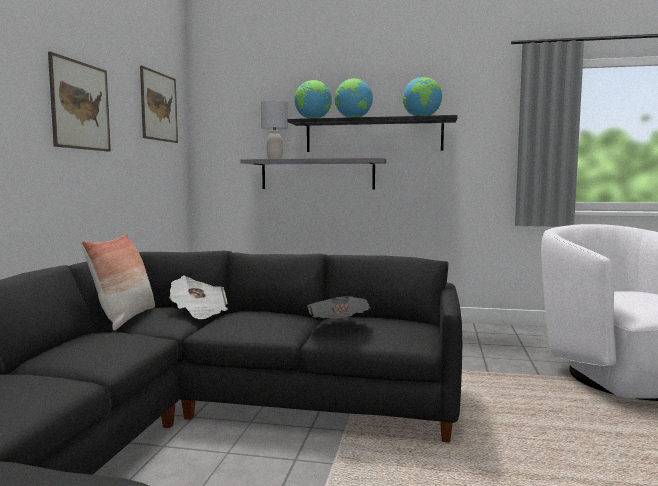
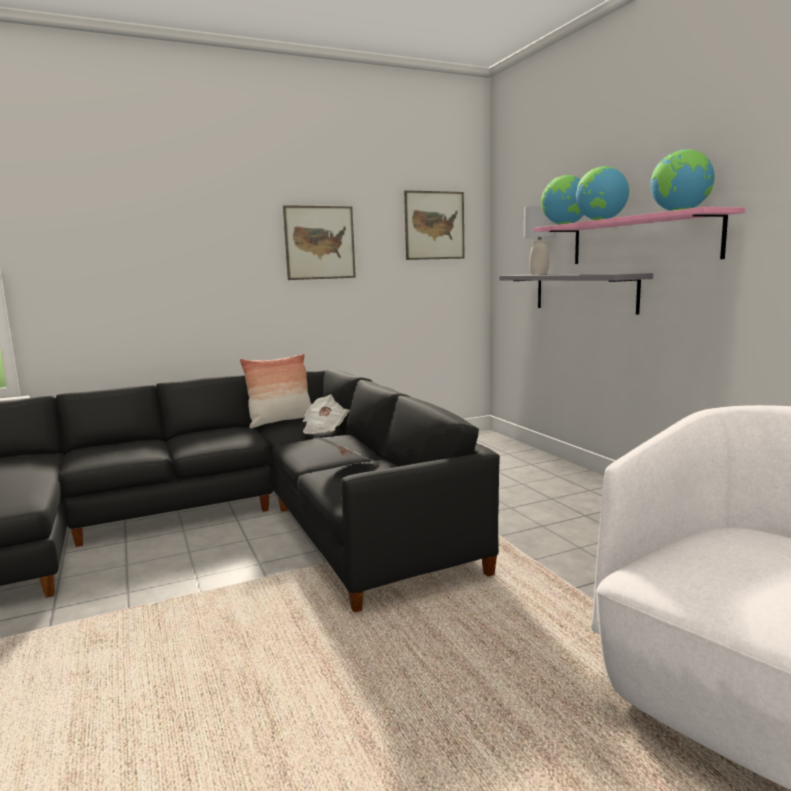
camera: 55 degrees right, 5 degrees up
(373, 136) = (641, 240): black shelf -> pink shelf

